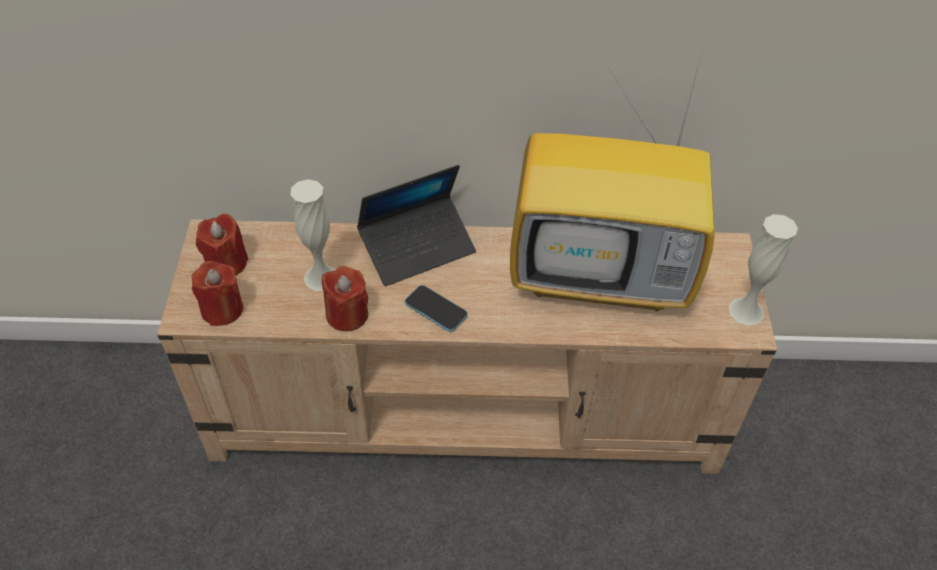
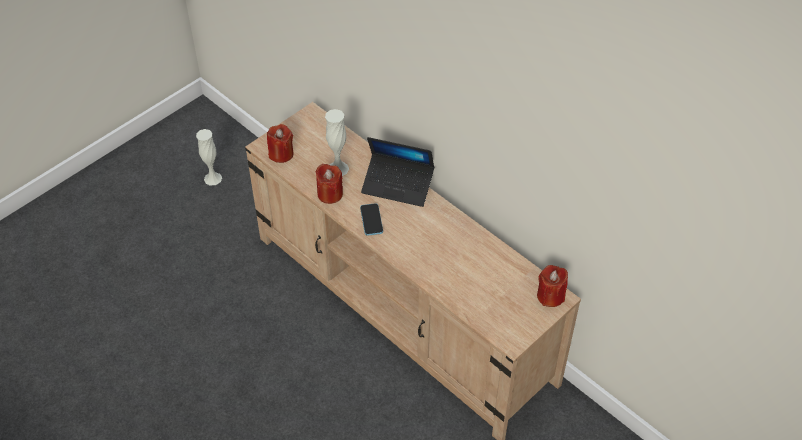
camera: 45 degrees right, 0 degrees up
(226, 263) = (305, 134): red candle -> red candle (550, 296)
(603, 274) = (472, 262): television -> none
(746, 311) = (522, 332): white vase -> white vase (213, 178)

